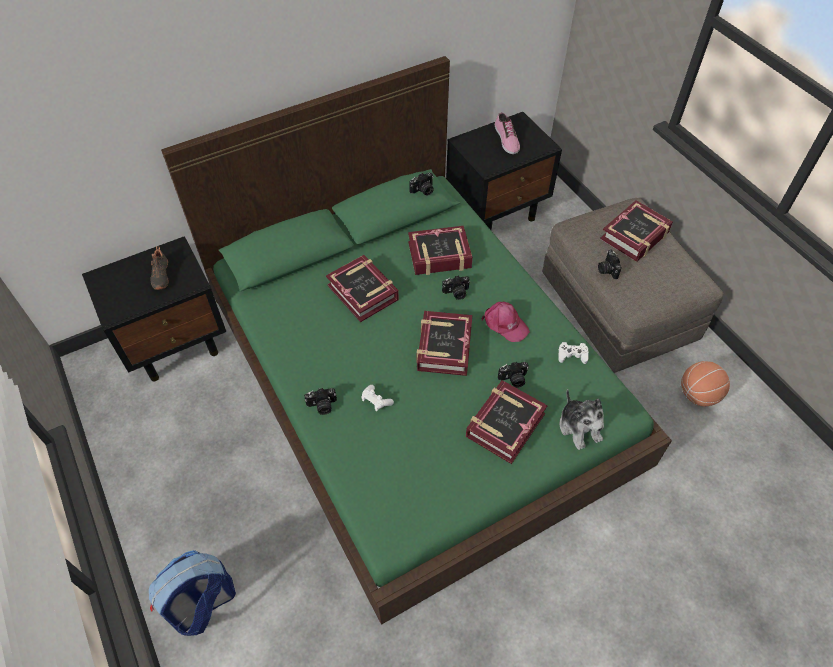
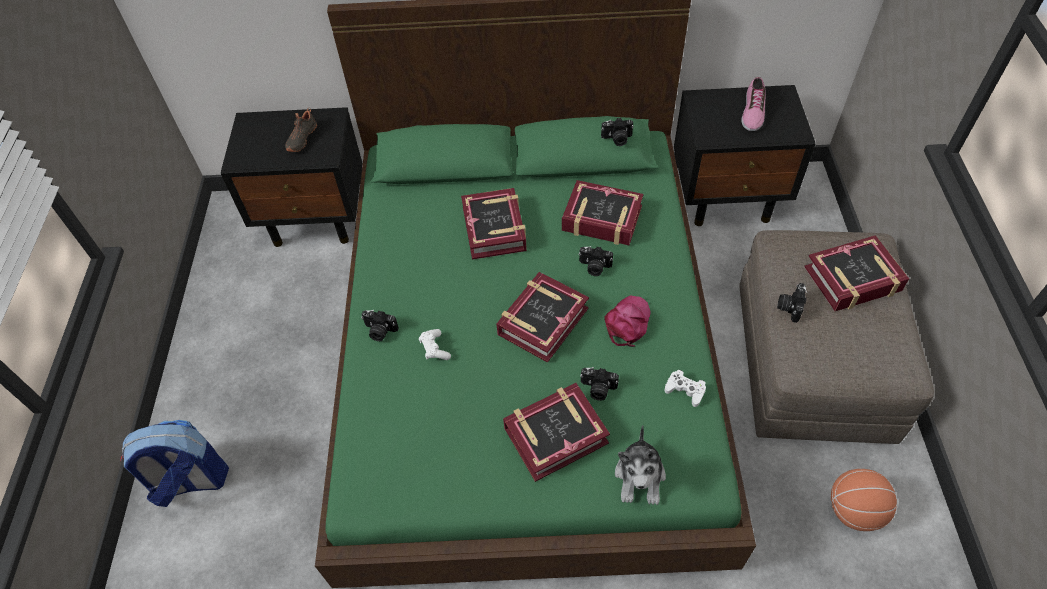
camera: 30 degrees right, 0 degrees up
(505, 324) = (627, 323): pink cap -> pink cap turned 135 degrees counterclockwise

